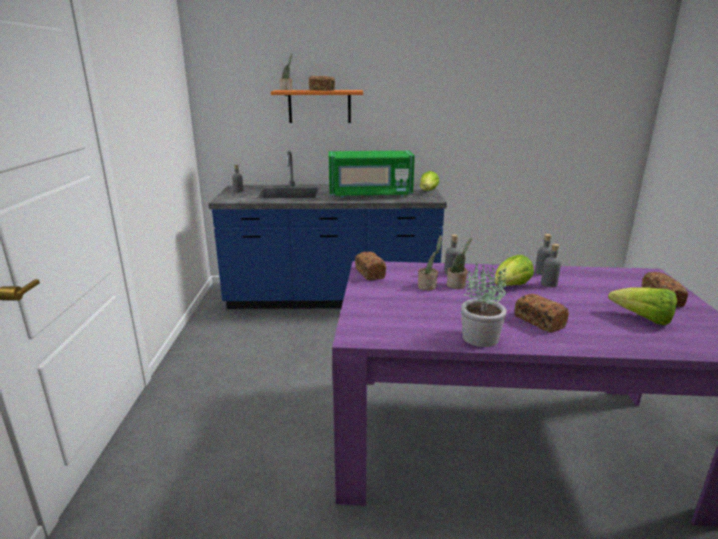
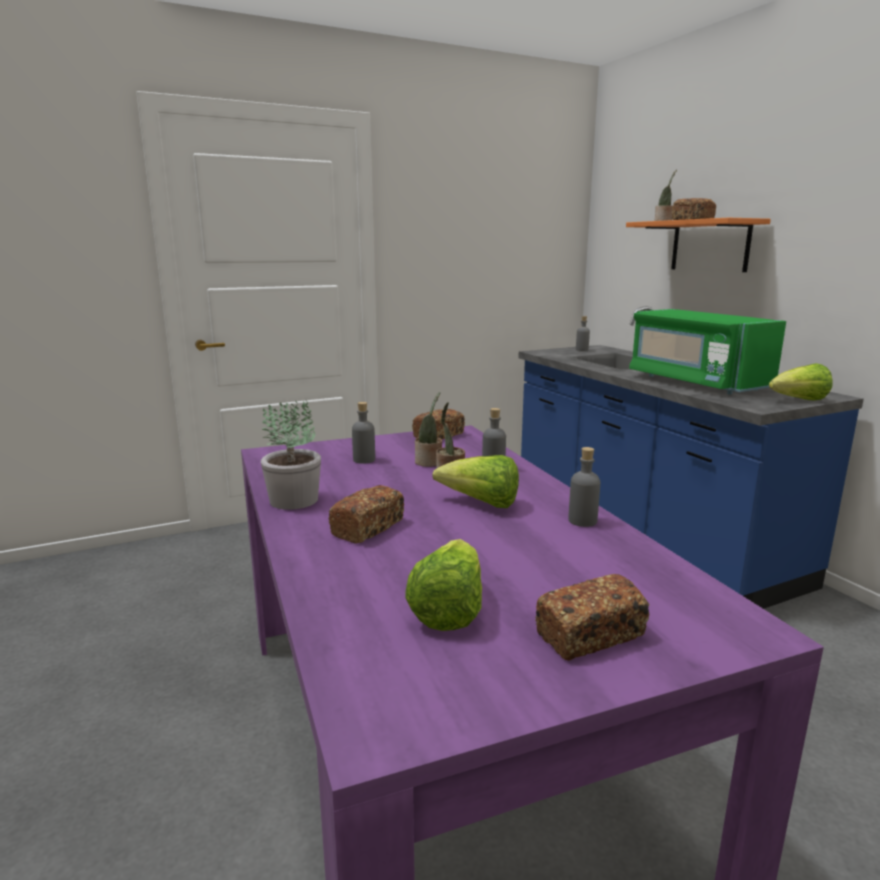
camera: 65 degrees right, 5 degrees down
(549, 284) = (531, 528): grey bottle -> grey bottle (364, 460)

